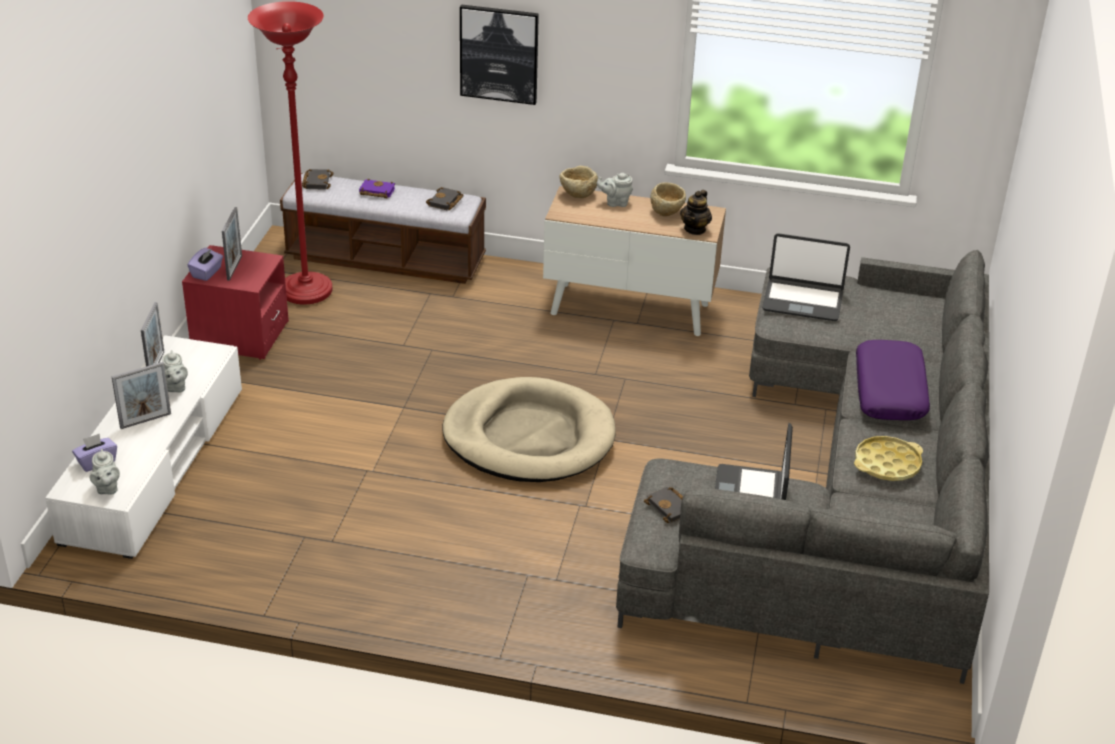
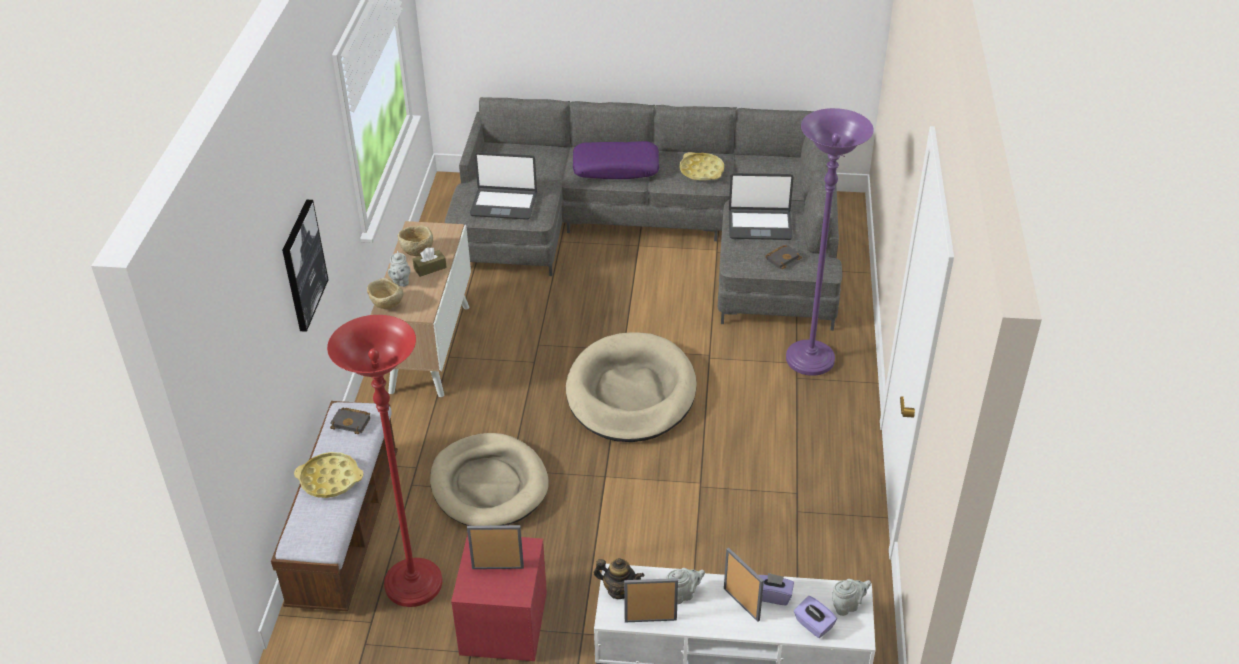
camera: 95 degrees left, 5 degrees up
(207, 273) = (511, 589): purple tissue box -> purple tissue box (773, 596)
(316, 181) = (305, 533): black book -> none
(376, 192) = (330, 479): purple book -> yellow tray
(415, 336) = (489, 484): none -> beige dog bed
(559, 593) = (810, 360): none -> purple floor lamp
(636, 219) = (430, 268): none -> brown tissue box
(695, 229) = (444, 235): teapot -> teapot (619, 590)
(802, 301) = (504, 204): laptop -> laptop turned 90 degrees clockwise

